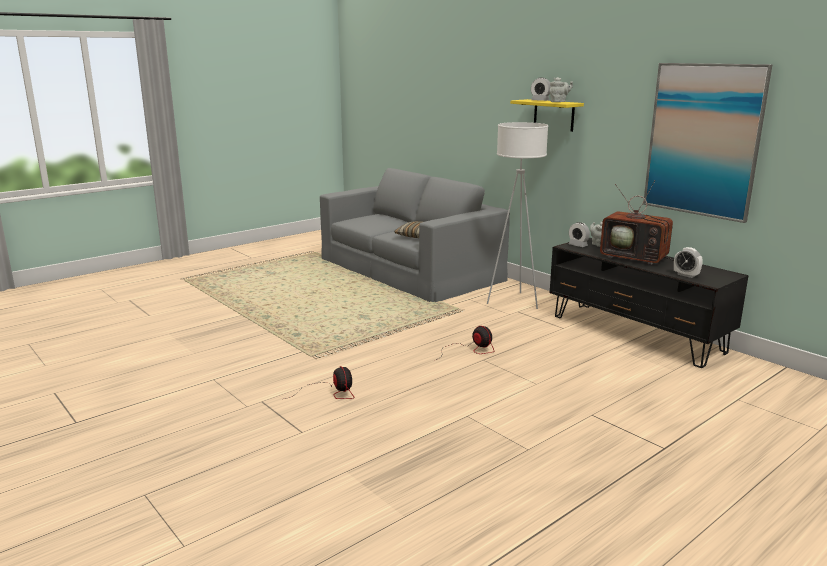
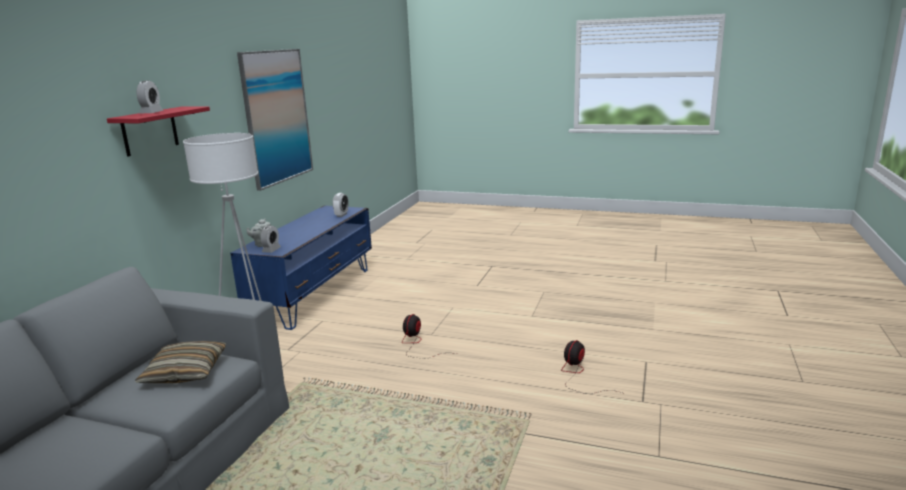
camera: 120 degrees left, 0 degrees up
(554, 115) = (150, 131): yellow shelf -> red shelf
(559, 102) = (176, 109): grey teapot -> none
(635, 334) = (314, 294): black tv stand -> blue tv stand
(636, 258) = (304, 229): television -> none

